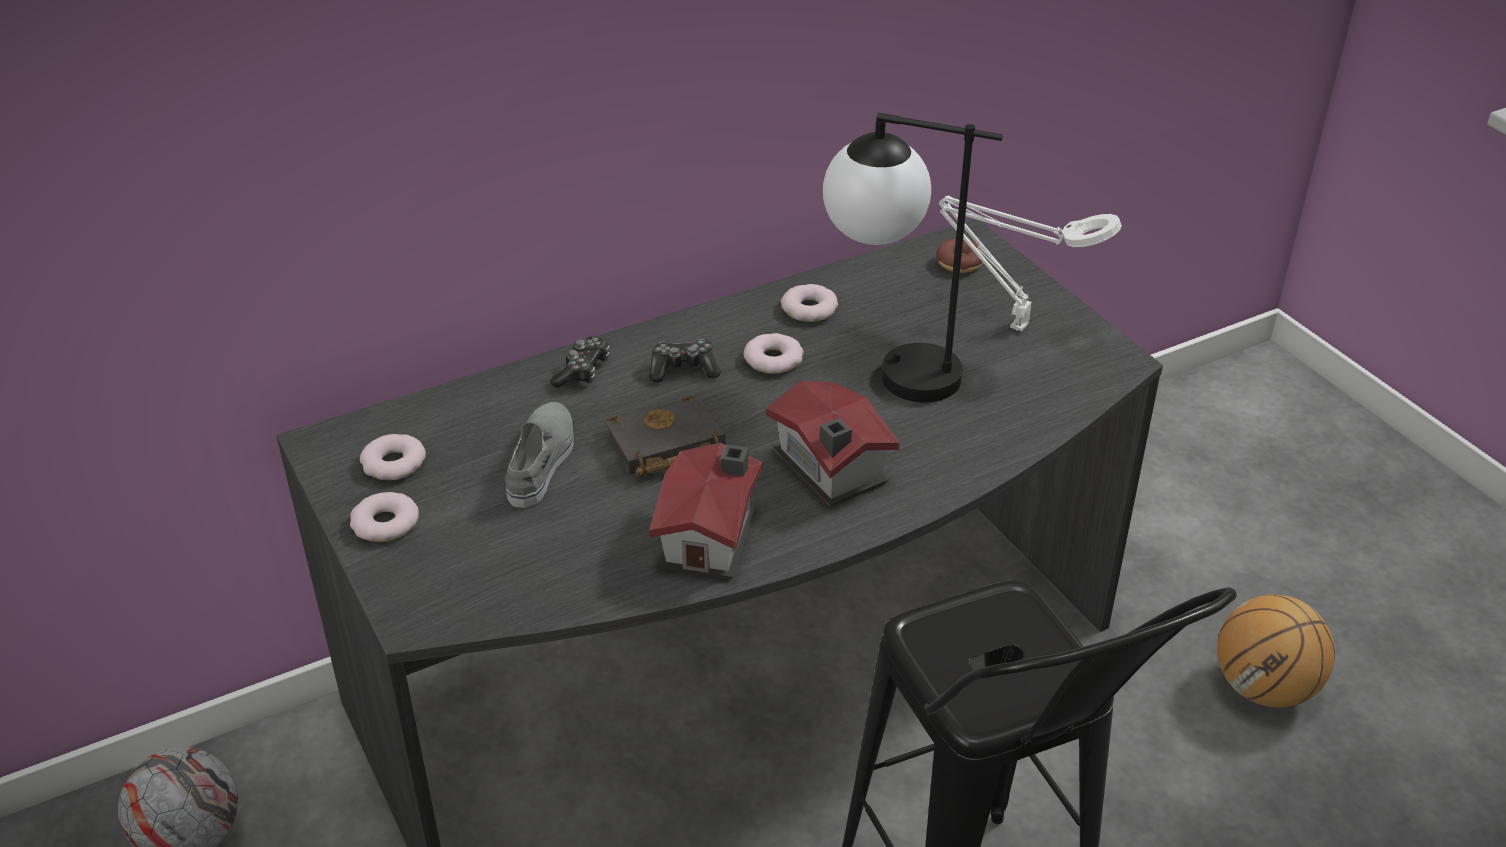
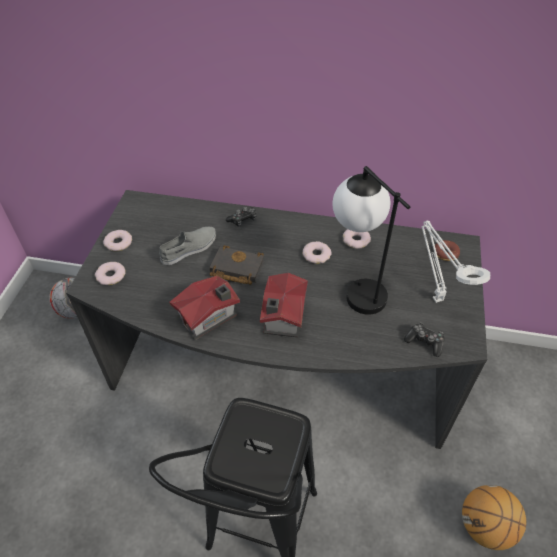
camera: 40 degrees right, 10 degrees up
(394, 463) = (145, 221): donut -> donut (111, 276)
(683, 369) = (278, 240): game controller -> game controller (424, 342)

